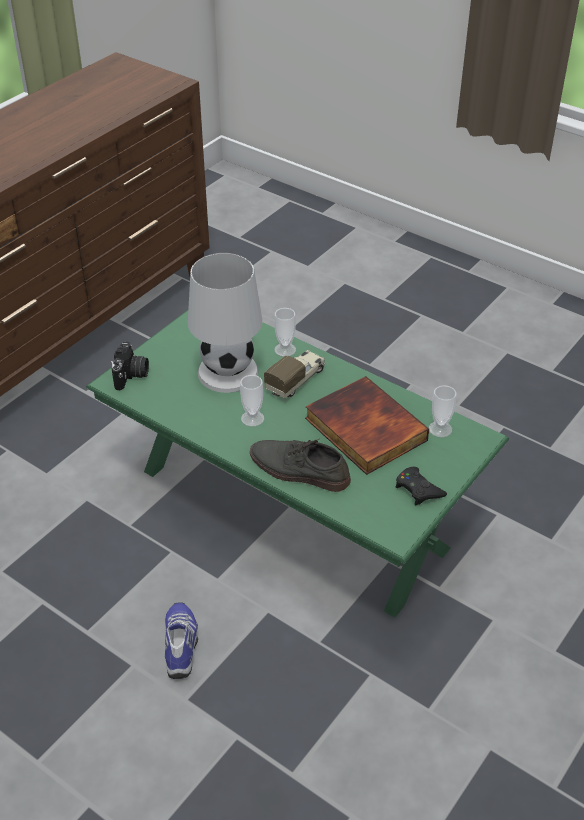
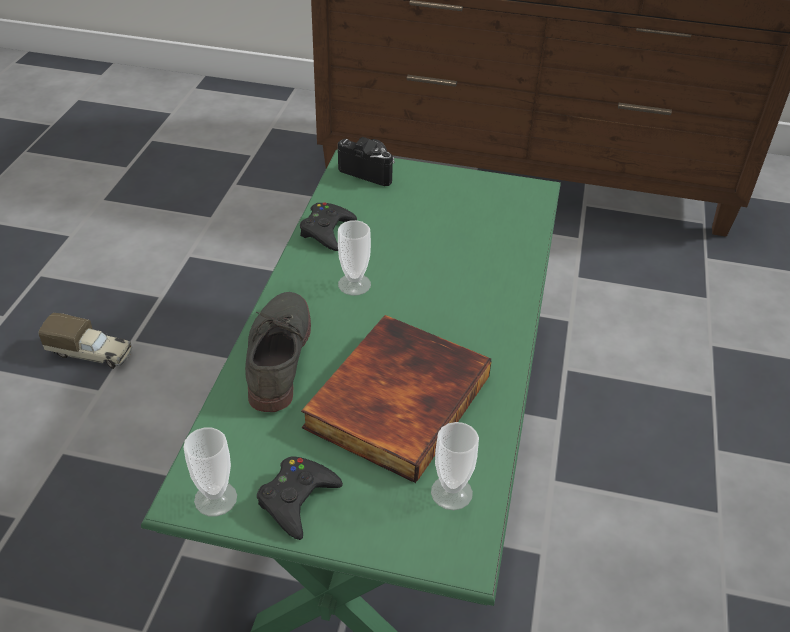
camera: 65 degrees right, 0 degrees up
(131, 376) = (369, 171): camera -> camera turned 135 degrees counterclockwise
(182, 645) = (136, 422): shoe -> none
(187, 416) = (327, 231): none -> black game controller
(227, 373) = (426, 239): white table lamp -> none
(285, 349) = (509, 275): cup -> cup (215, 498)
(296, 380) = (454, 302): toy truck -> toy truck (91, 353)

